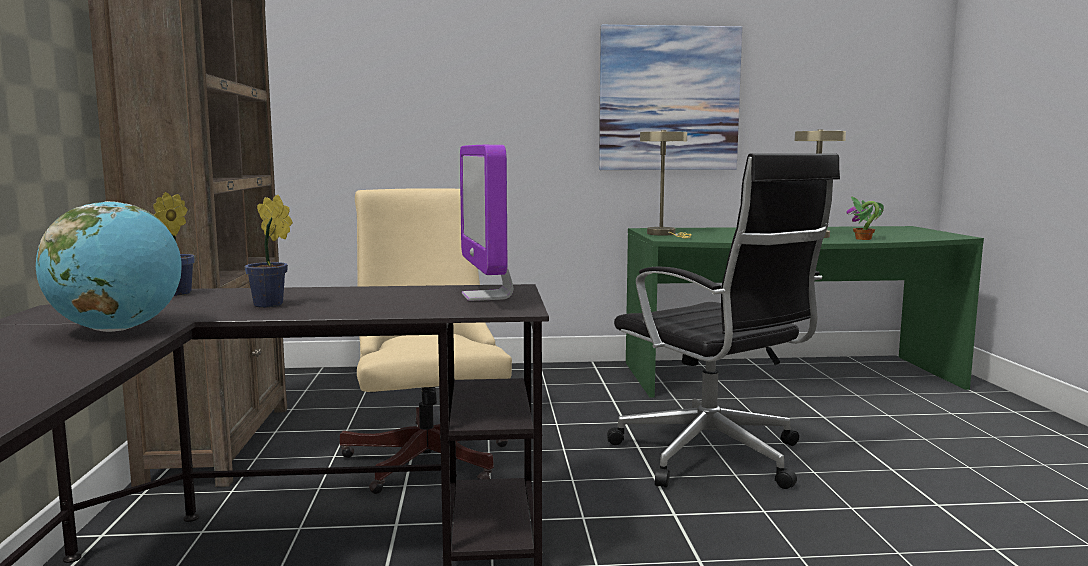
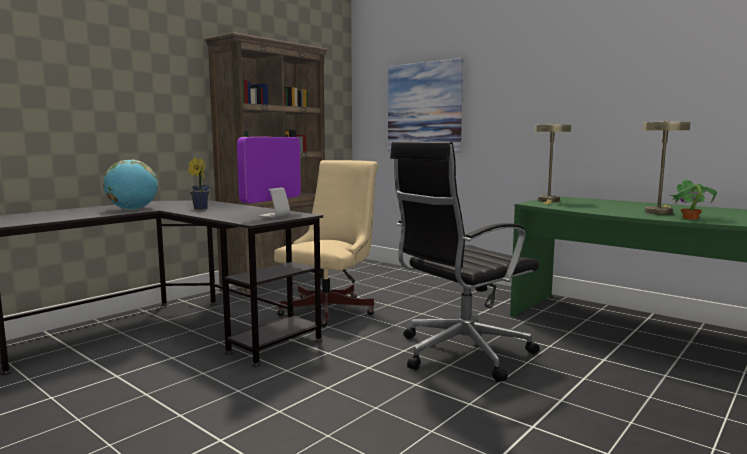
camera: 45 degrees right, 0 degrees up
(669, 99) = (592, 98): picture -> picture (424, 107)
(713, 457) = (460, 353): black office chair -> black office chair turned 45 degrees clockwise

